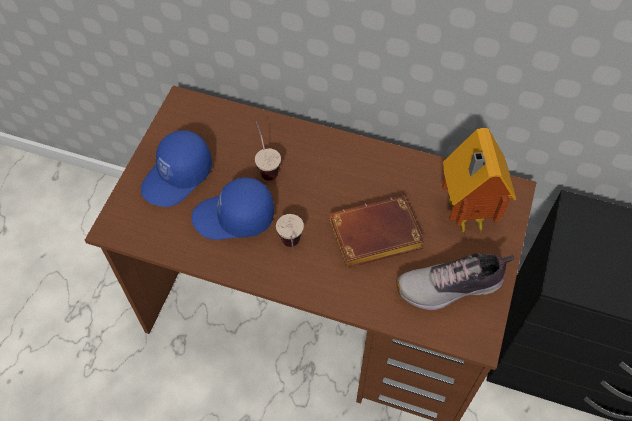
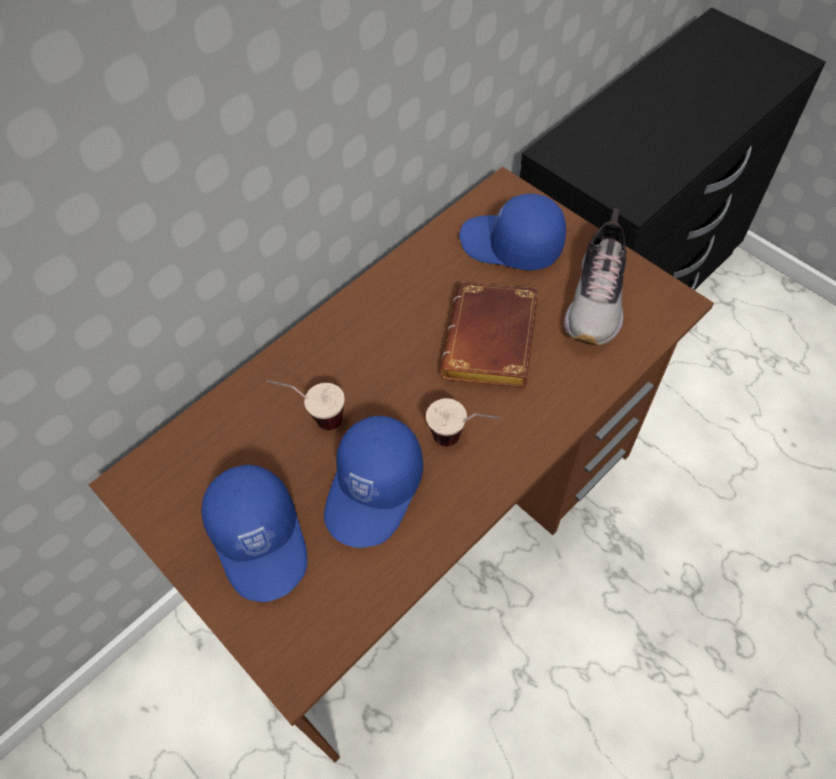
camera: 60 degrees left, 0 degrees up
(464, 215) = (511, 245): toy house -> blue cap

